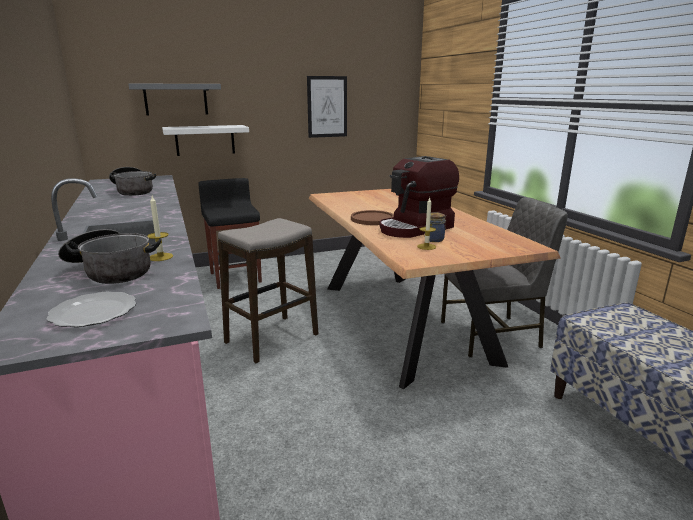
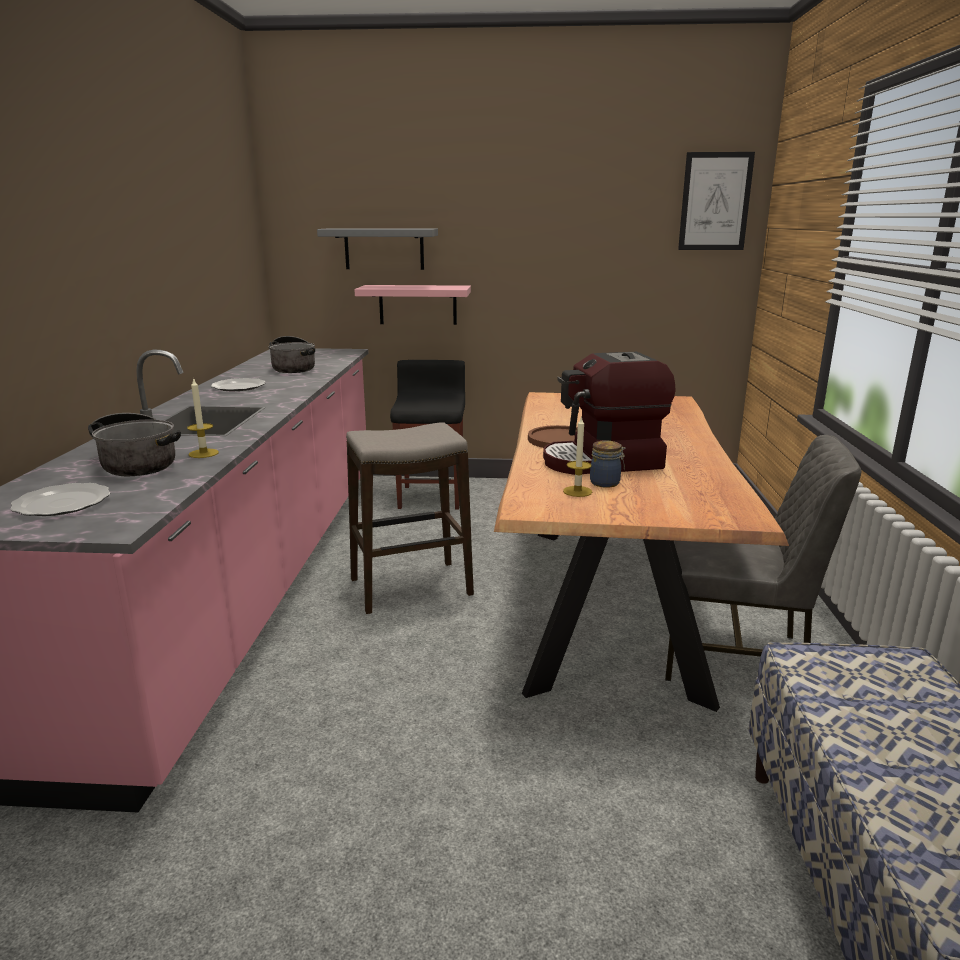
camera: 25 degrees right, 0 degrees up
(108, 208) = (238, 387): none -> plate
(205, 140) = (418, 304): white shelf -> pink shelf
(327, 107) = (599, 262): picture -> picture (715, 202)

